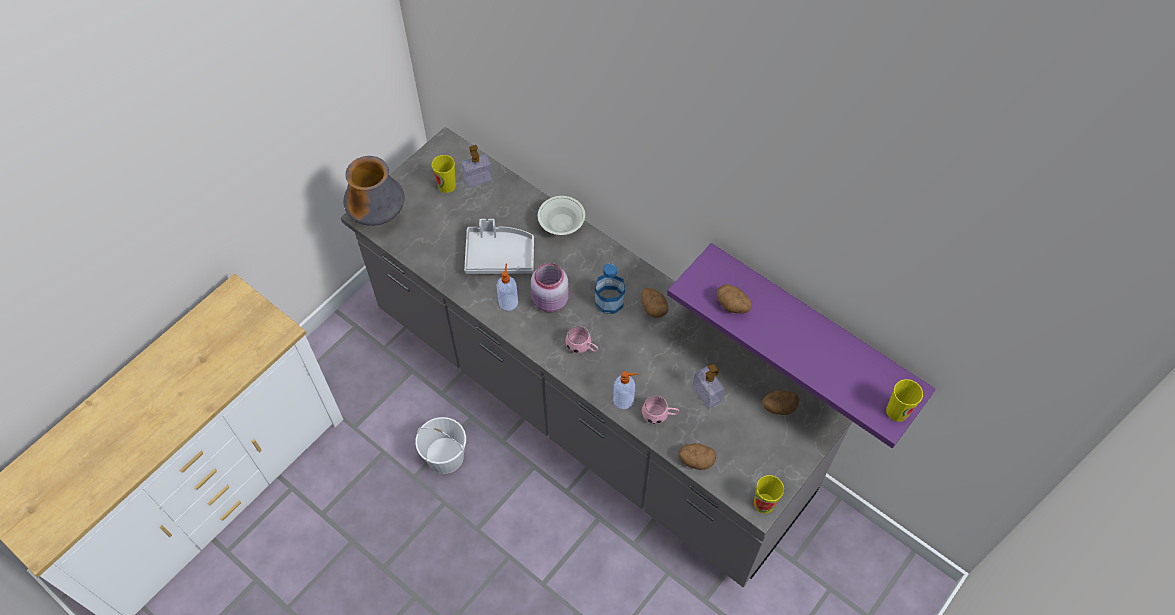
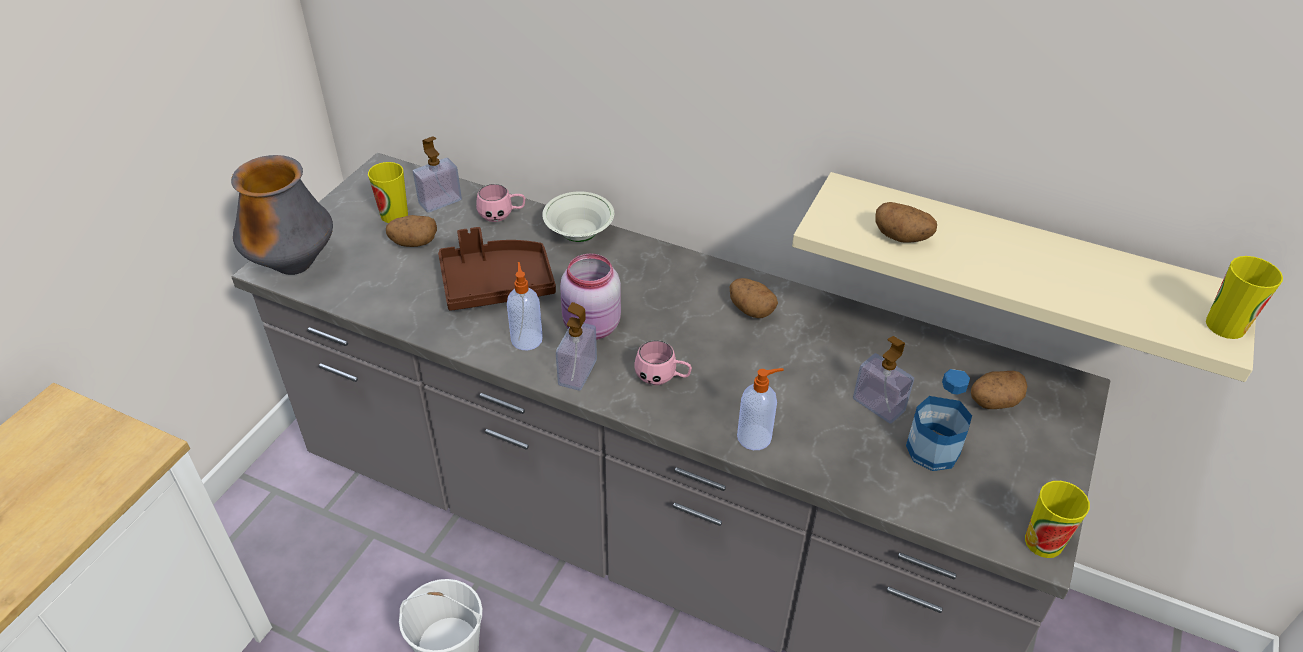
camera: 15 degrees left, 15 degrees down
(499, 256) = (496, 284): grey tray -> brown tray
(533, 333) = (577, 372): none -> soap dispenser
(609, 301) = (682, 312): bottle -> bottle (932, 450)
(659, 415) = (820, 448): pink mug -> pink mug (502, 215)
(696, 460) = (905, 501): potato -> potato (413, 242)
(813, 328) = (1017, 265): purple shelf -> beige shelf

